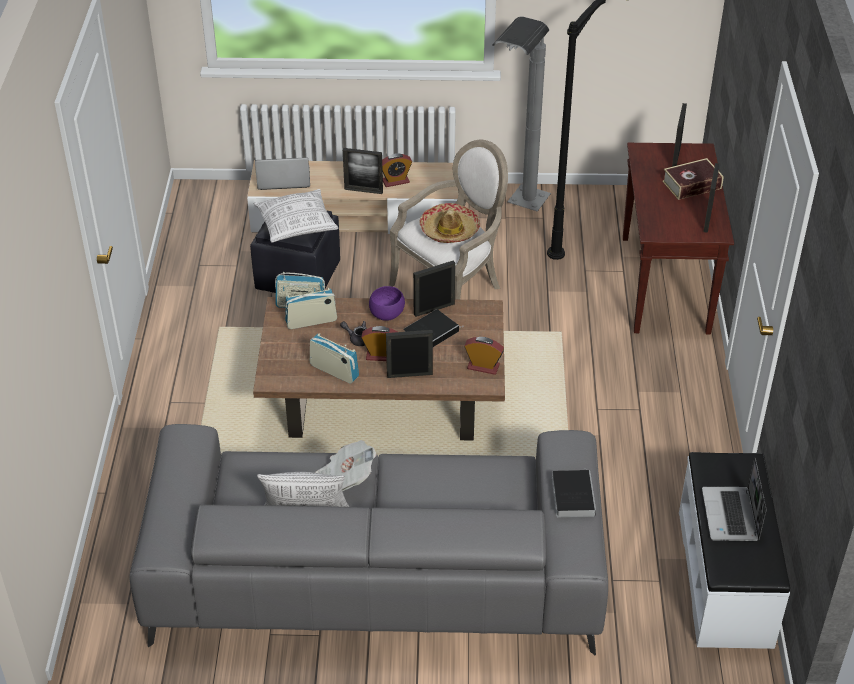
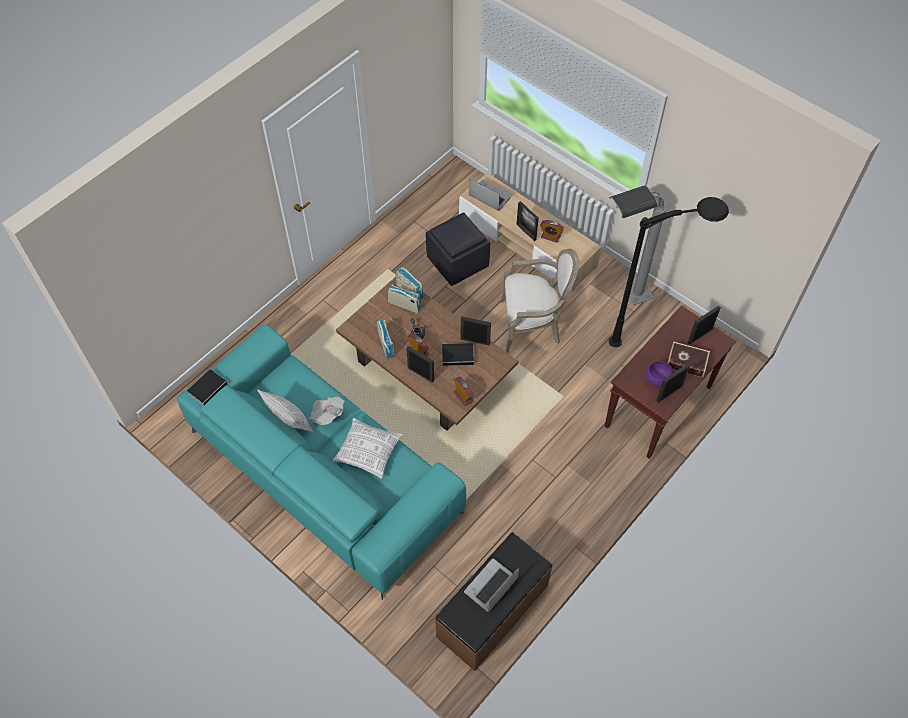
camera: 40 degrees right, 15 degrees up
(296, 225) = (456, 236): pillow -> pillow (368, 452)
(375, 573) = (324, 471): grey sofa -> turquoise sofa
(386, 315) = (446, 327): purple bowl -> purple bowl (656, 380)
(449, 230) = (532, 295): hat -> none
(572, 495) = (411, 512): book -> book (208, 388)
(726, 577) = (493, 612): white bench -> brown bench

